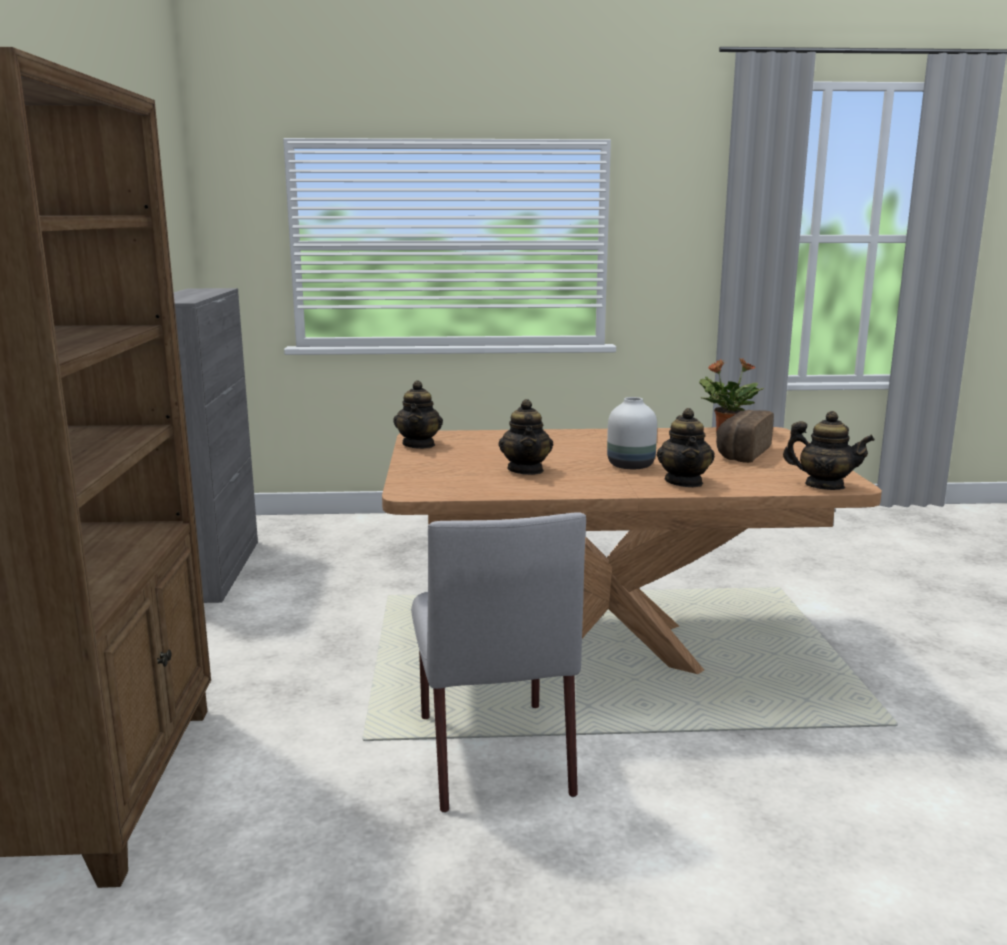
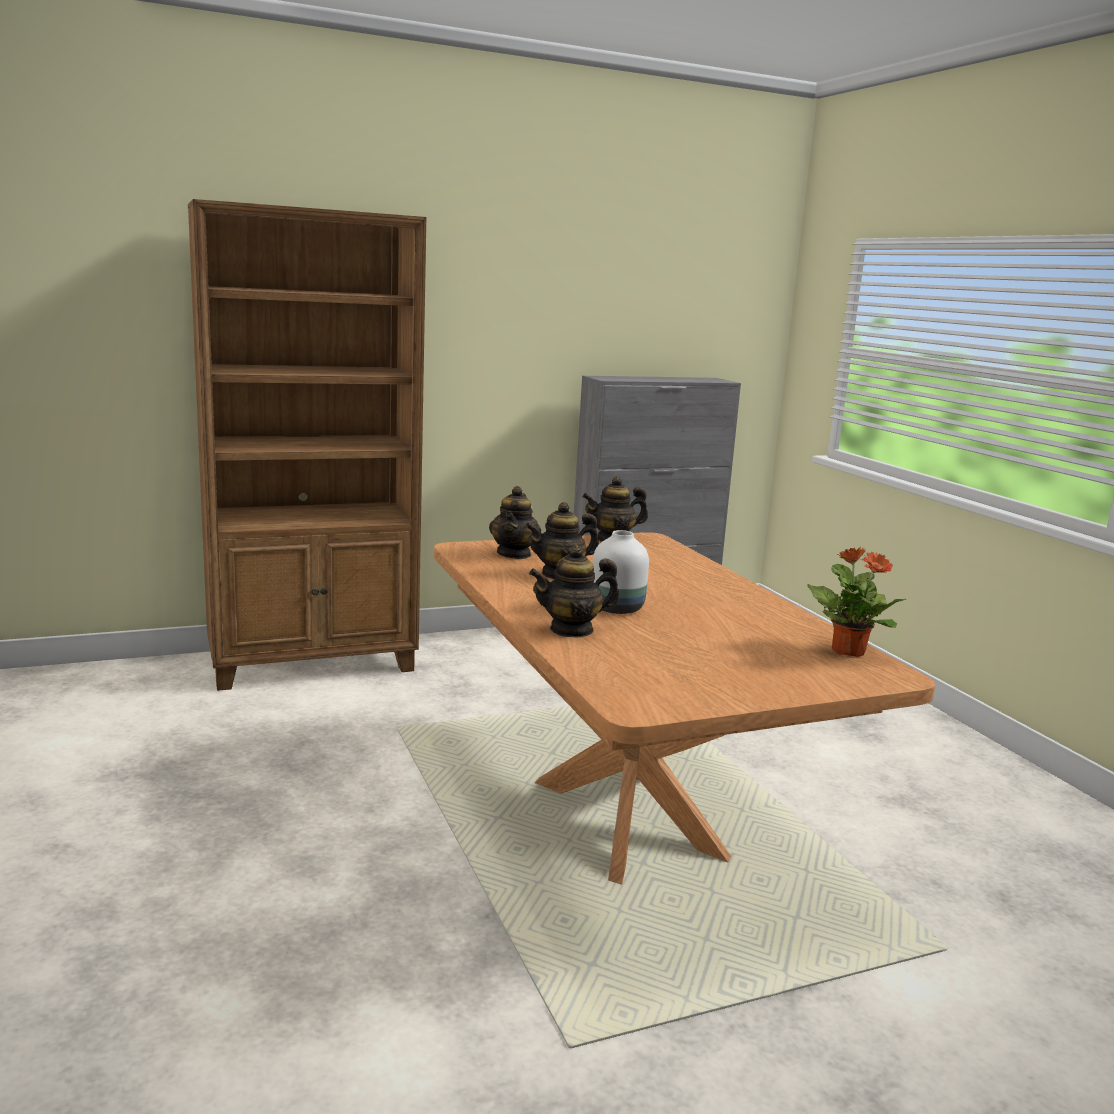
camera: 70 degrees right, 0 degrees up
(492, 752) = (400, 781): grey chair -> none
(740, 453) = (737, 656): bread -> none
(824, 486) = (618, 694): teapot -> teapot (514, 554)

